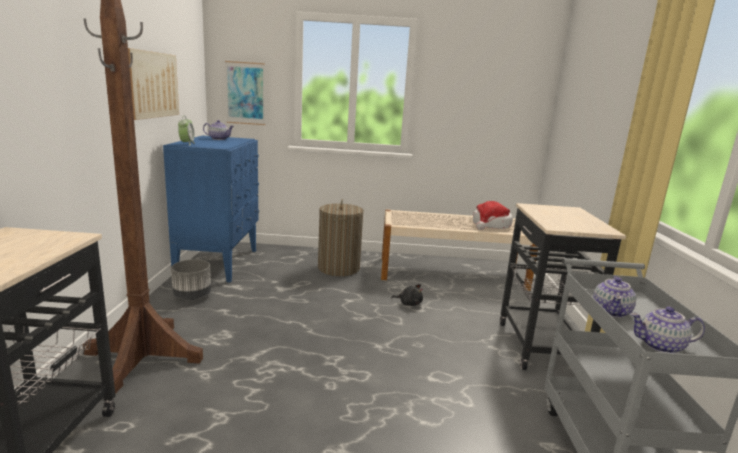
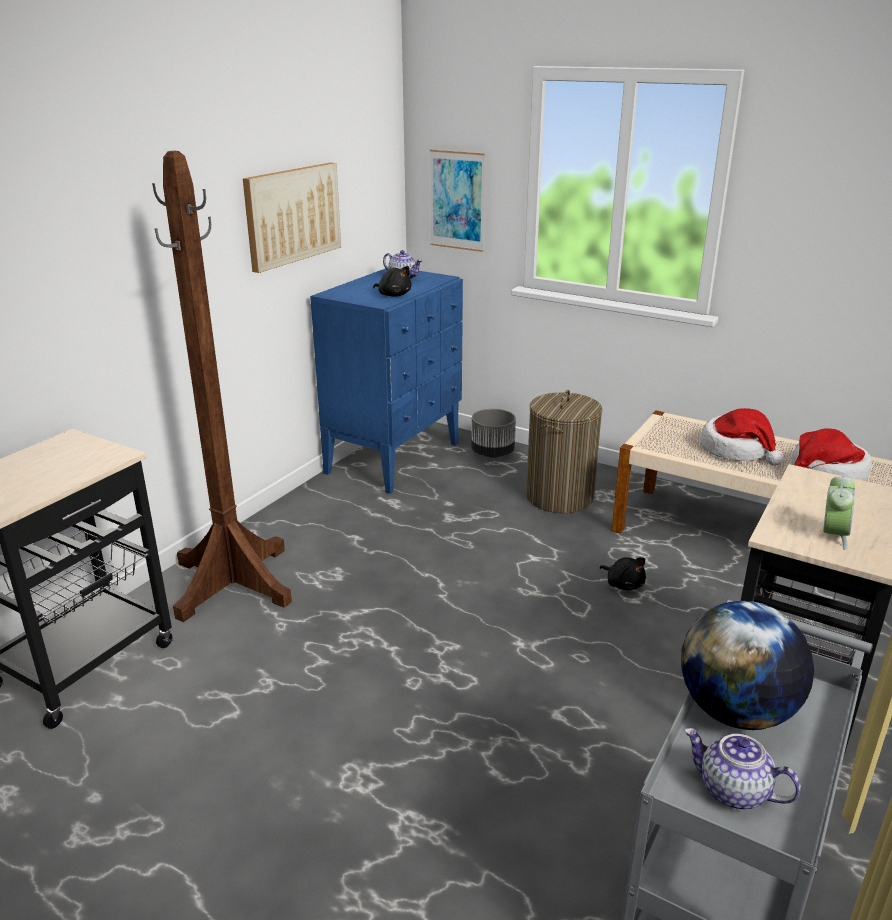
camera: 30 degrees right, 10 degrees up
(187, 144) = (344, 293): alarm clock -> alarm clock (832, 536)
(192, 296) = (331, 507): grey planter -> grey planter (492, 453)
(224, 144) = (393, 295): none -> black plush toy
(442, 221) = (737, 450): none -> hat
(611, 312) = (736, 712): teapot -> globe

